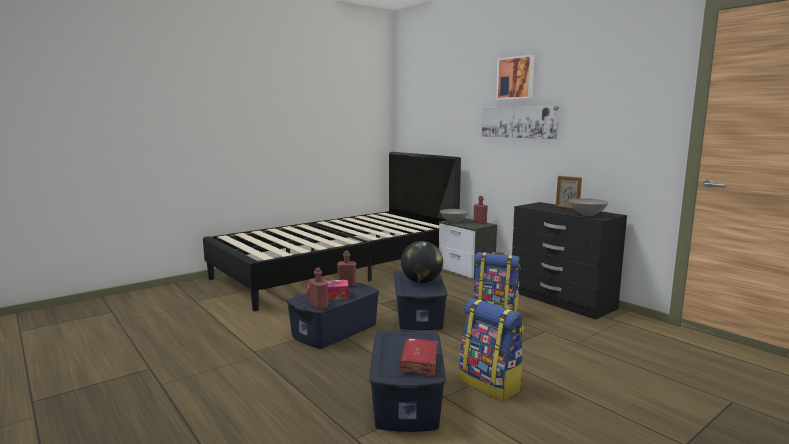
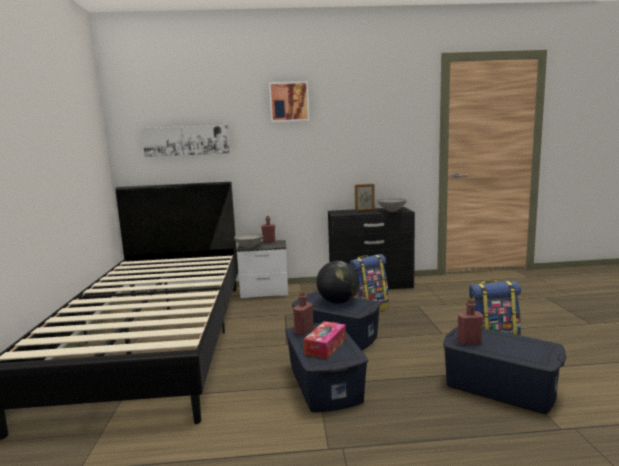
camera: 55 degrees left, 0 degrees up
(319, 306) = (351, 356): red bottle -> red bottle (469, 342)
(419, 363) = (524, 344): red book -> none
(518, 122) = (296, 142): picture -> picture (186, 140)

